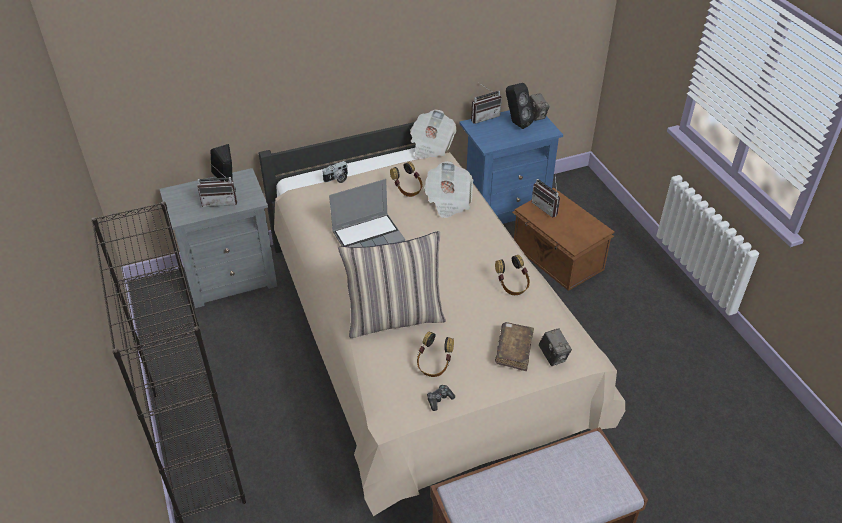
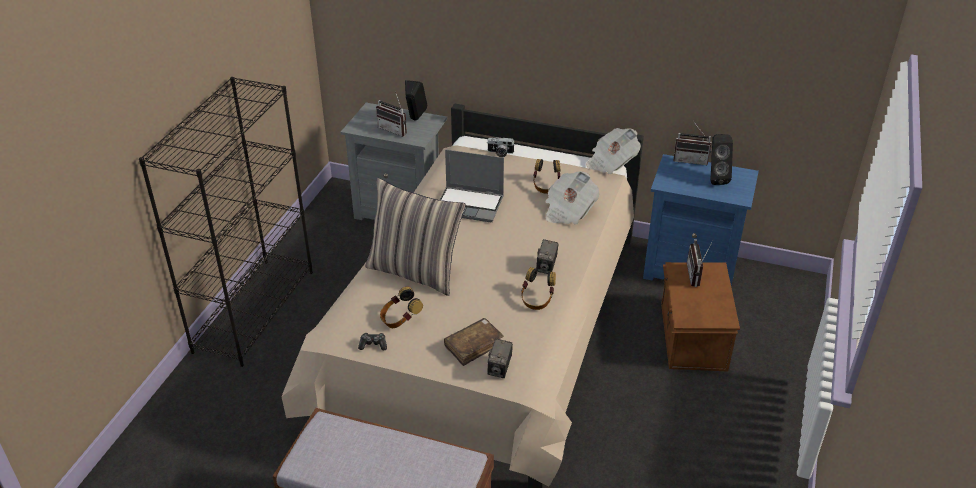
camera: 40 degrees right, 5 degrees down
(536, 116) = (745, 180): camera -> camera (546, 267)

